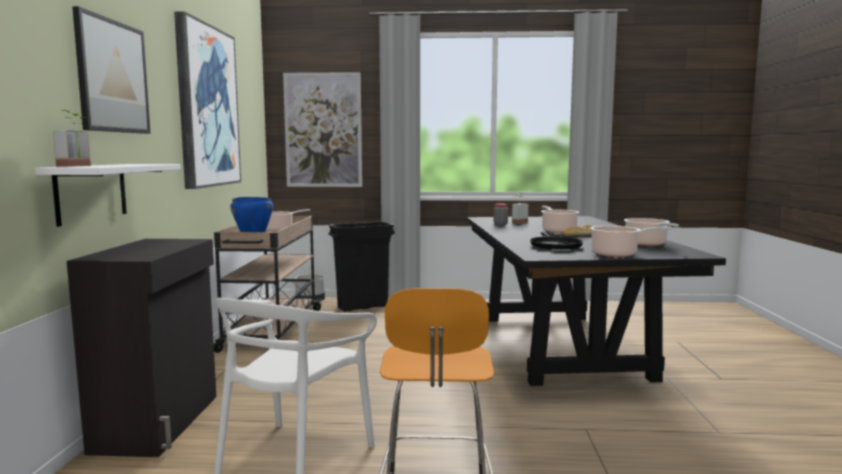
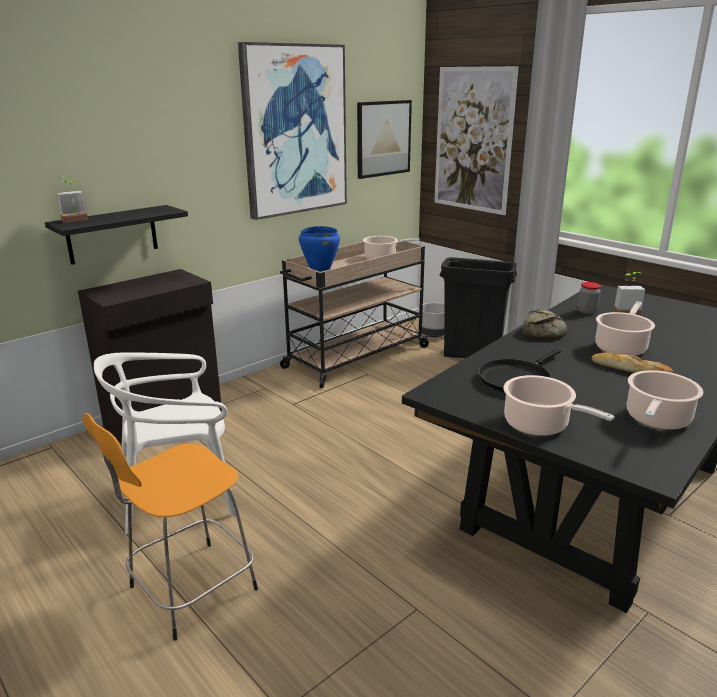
camera: 45 degrees right, 15 degrees up
(91, 192) = (112, 234): white shelf -> black shelf
(112, 76) = (138, 131): picture -> picture (383, 138)
(507, 232) = (544, 331): none -> bread

